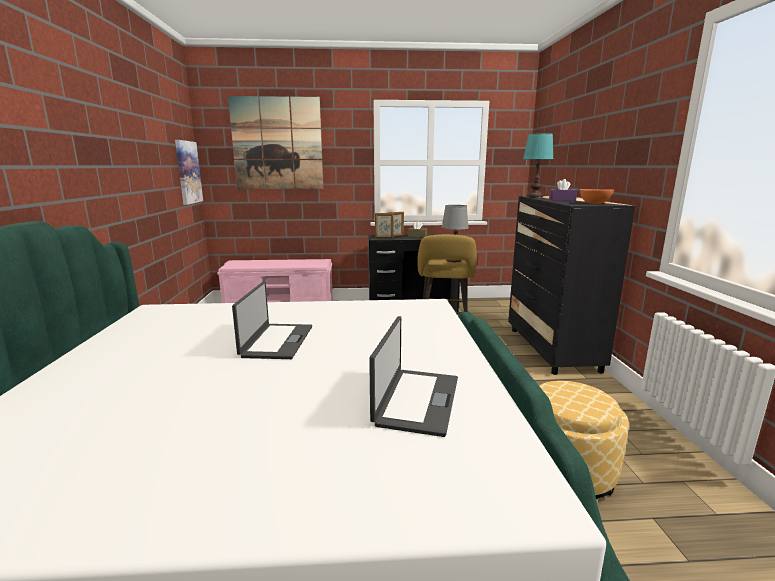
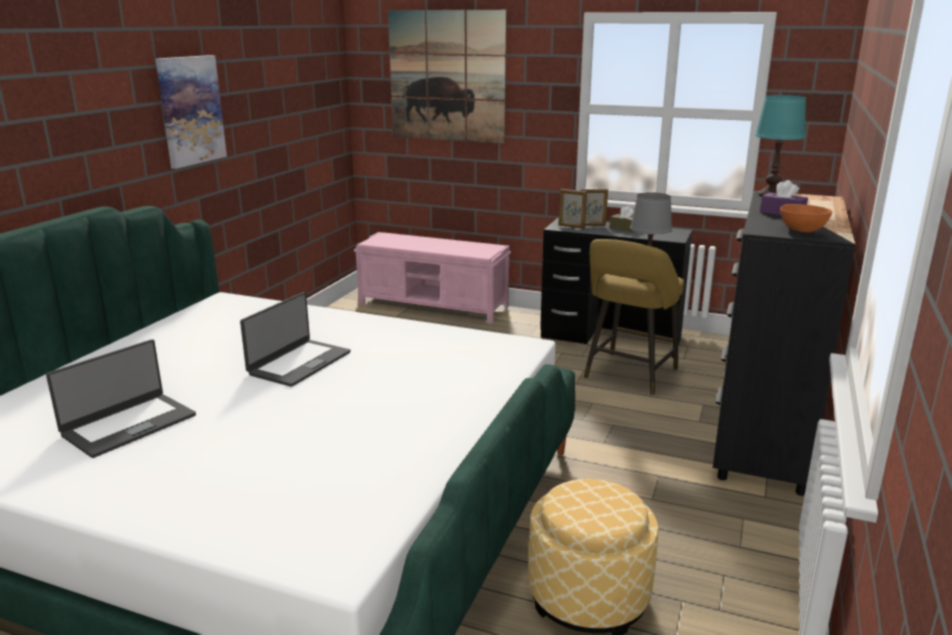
camera: 25 degrees right, 5 degrees up
(188, 172) = (329, 115): picture -> picture (191, 110)
(416, 400) = (353, 457): laptop -> laptop (128, 425)

